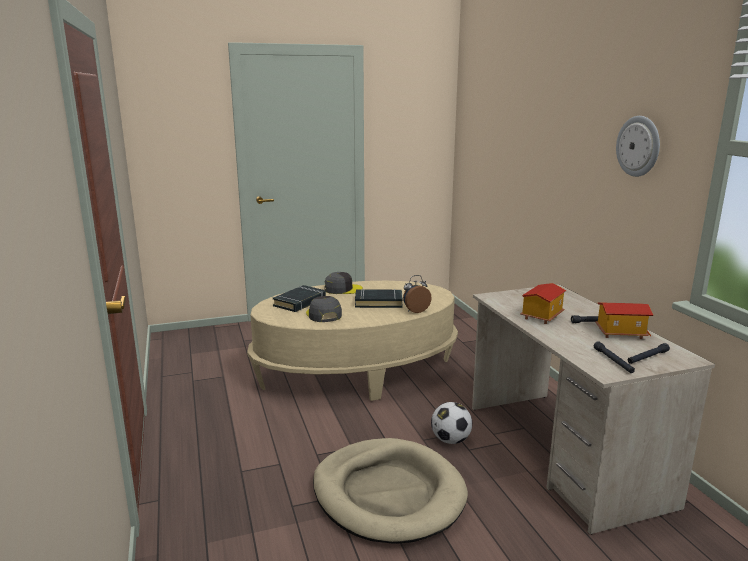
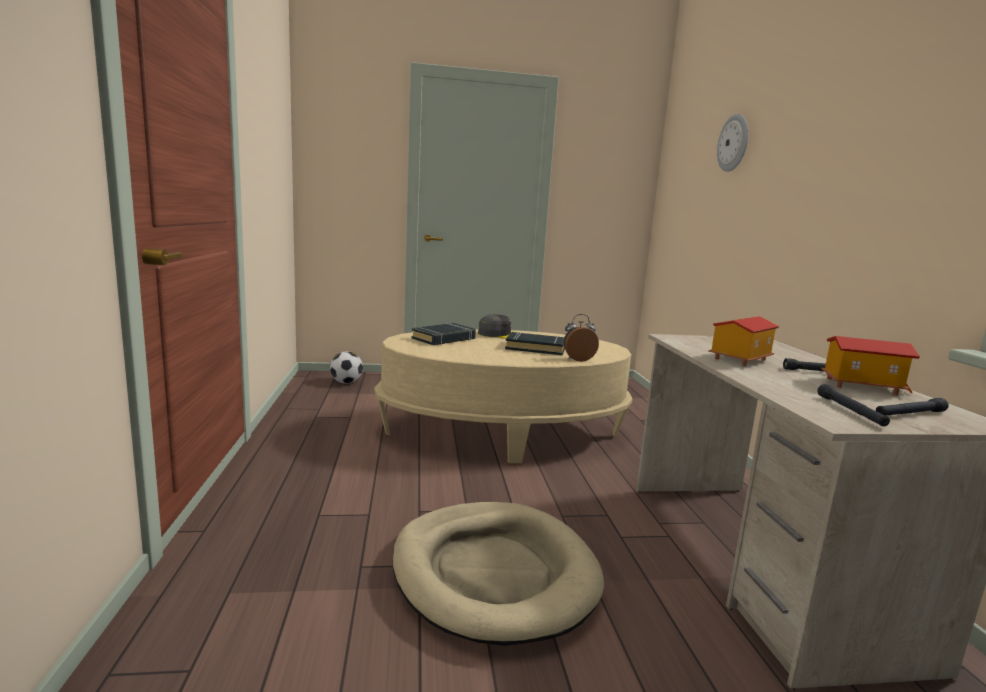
camera: 10 degrees right, 5 degrees down
(323, 314) = (464, 351): grey cap -> none
(450, 440) = (598, 521): football -> football (346, 382)
(638, 146) = (903, 136): wall clock -> wall clock (734, 143)

